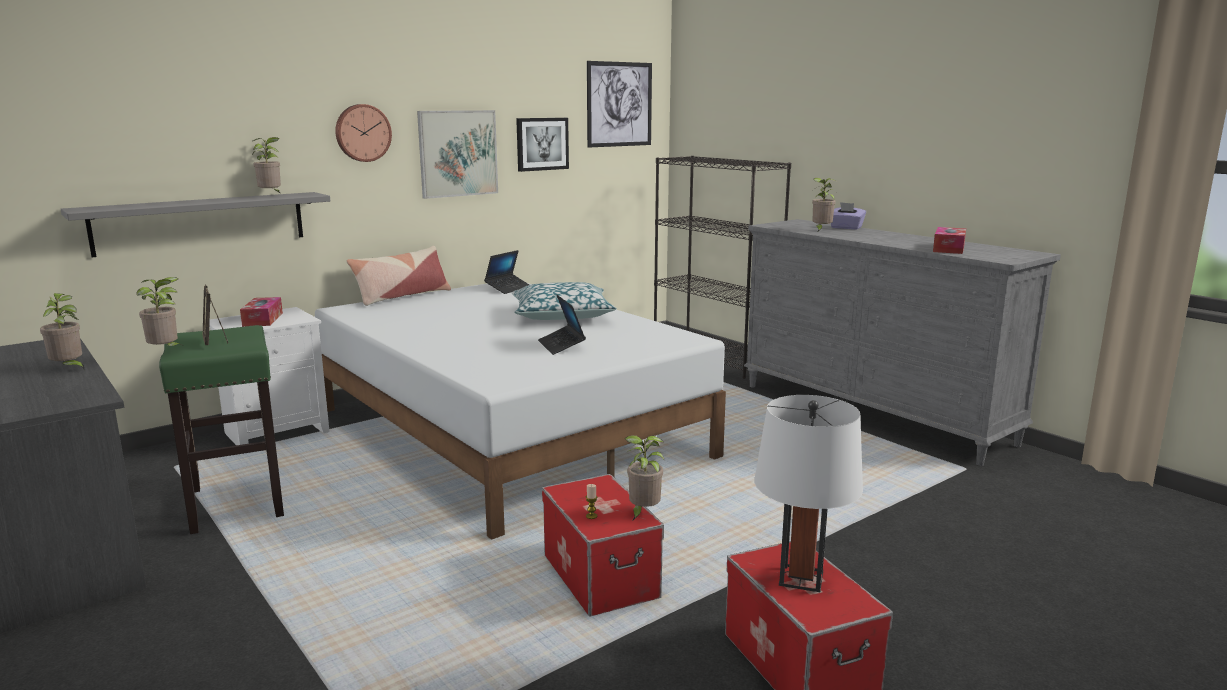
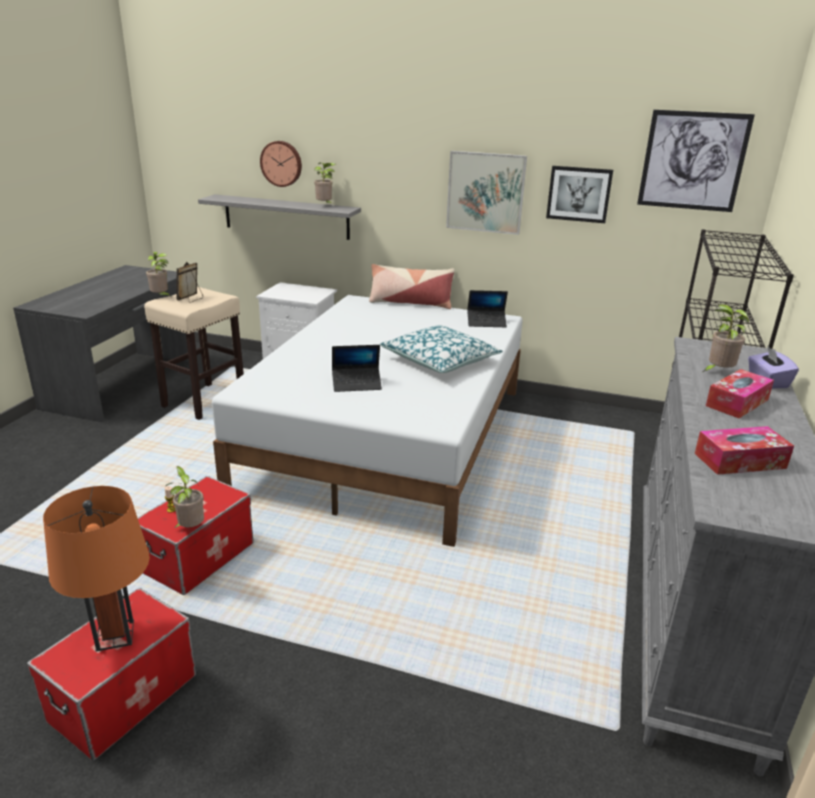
camera: 55 degrees right, 10 degrees up
(69, 368) = (128, 292): potted plant -> none
(237, 504) = (203, 402): green stool -> beige stool
(263, 319) = (298, 292): tissue box -> tissue box (737, 402)
(362, 133) = (402, 165): wall clock -> wall clock (281, 163)
(561, 346) = (356, 384): laptop -> laptop turned 135 degrees counterclockwise
(801, 578) = (115, 635): white table lamp -> orange table lamp

